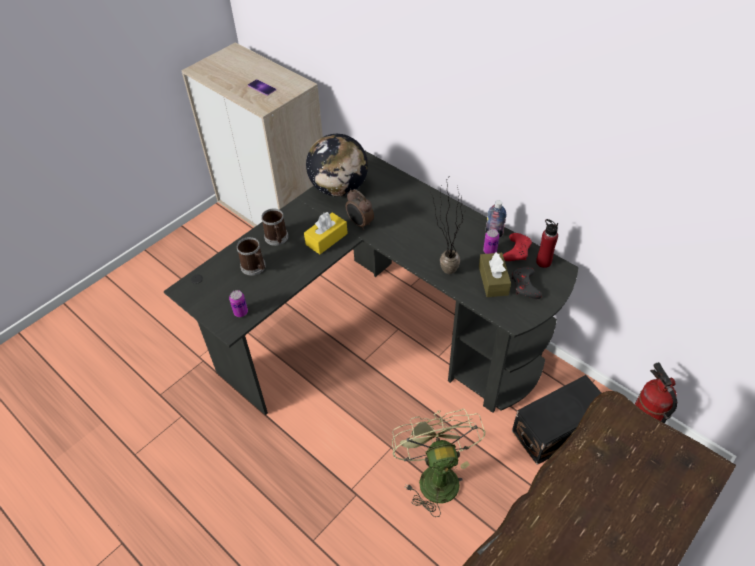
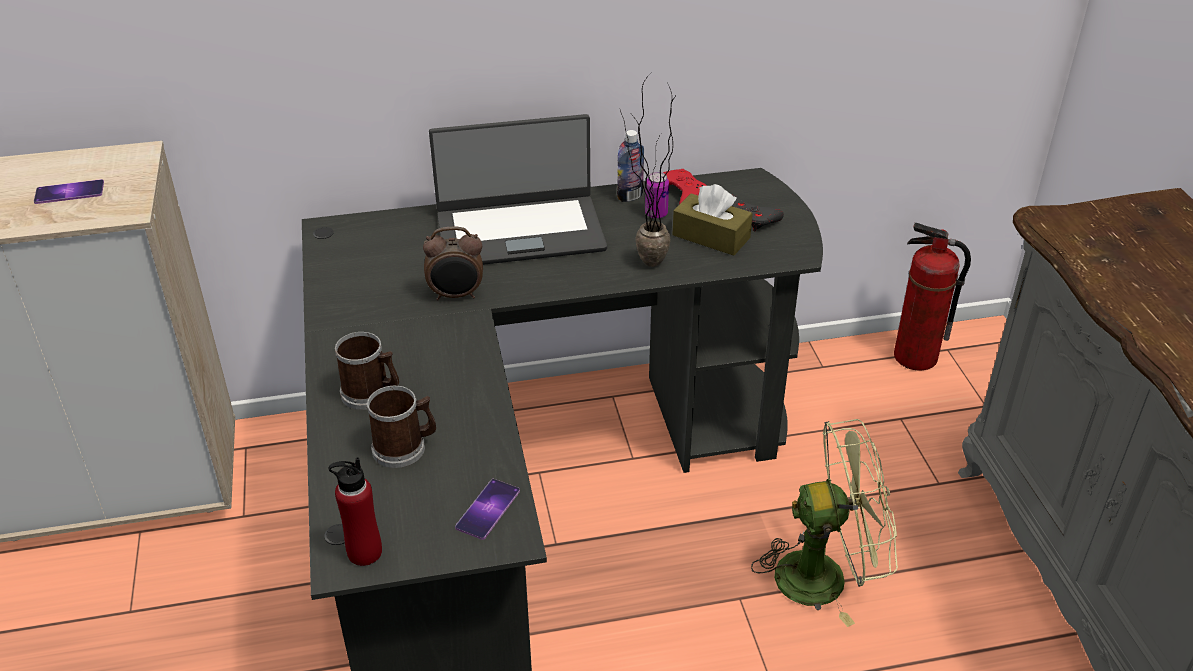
camera: 55 degrees left, 10 degrees down
(241, 312) = (488, 509): can -> phone
(326, 239) = (444, 342): yellow tissue box -> none
(339, 189) = (351, 280): globe -> none
(425, 215) = (520, 231): none -> laptop
(434, 475) = (825, 575): green fan -> green fan turned 150 degrees clockwise
(543, 262) = (724, 186): red bottle -> red bottle (364, 552)
(559, 430) = (855, 414): black storage box -> none

